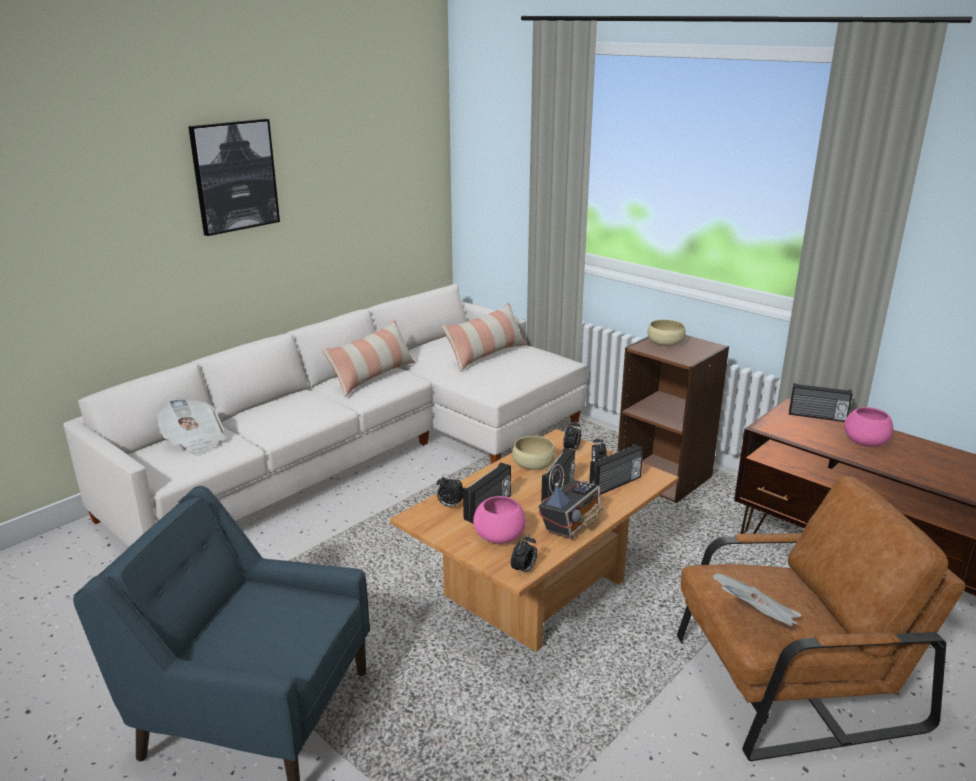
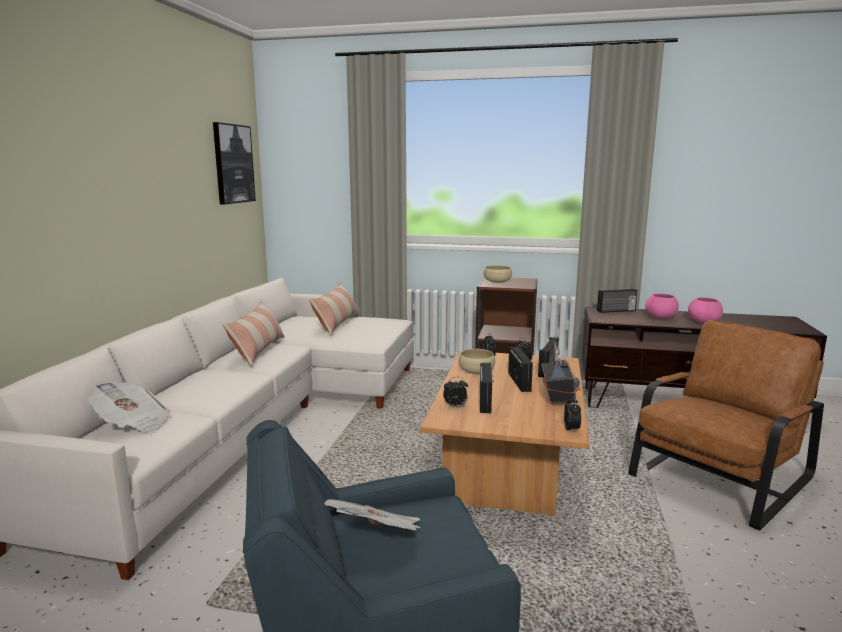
camera: 30 degrees left, 10 degrees down
(234, 176) = (115, 163): picture -> picture (233, 164)
(500, 537) = (523, 416): pink bowl -> pink bowl (704, 321)
(756, 619) = (729, 421): newspaper -> newspaper (378, 537)

